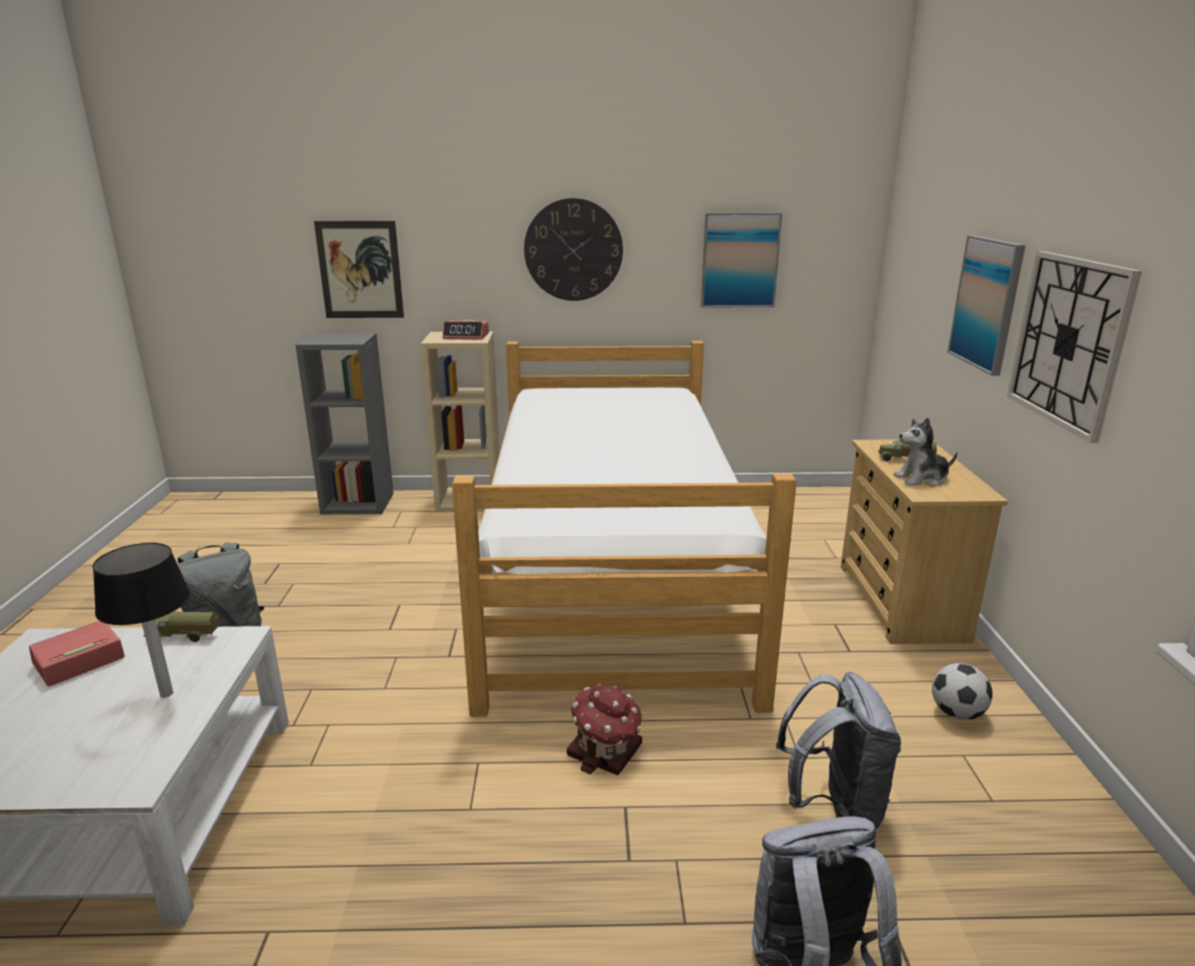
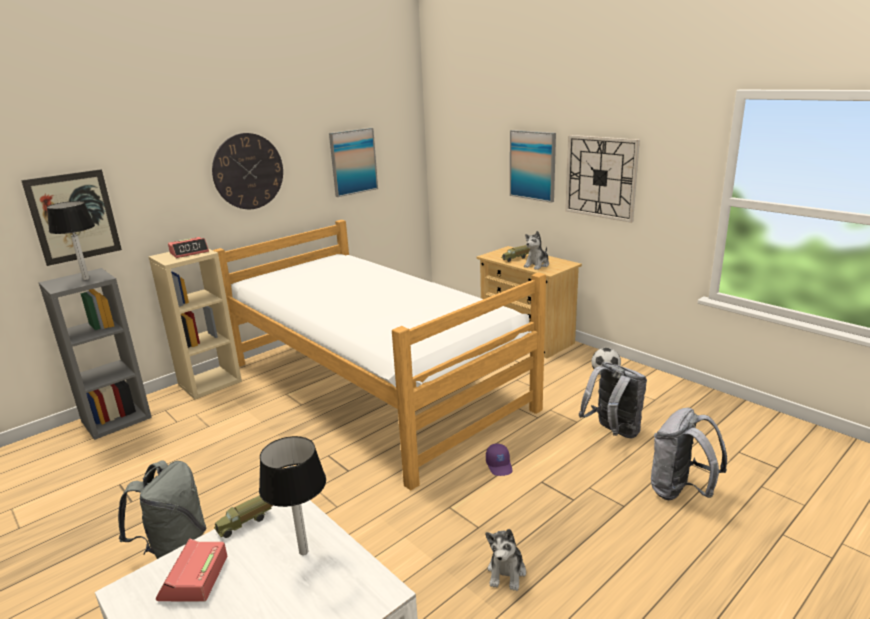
camera: 40 degrees left, 0 degrees up
(344, 339) = (86, 279): none -> table lamp
(416, 887) = (506, 572): none -> plush toy
(606, 751) = (499, 465): toy house -> purple cap

